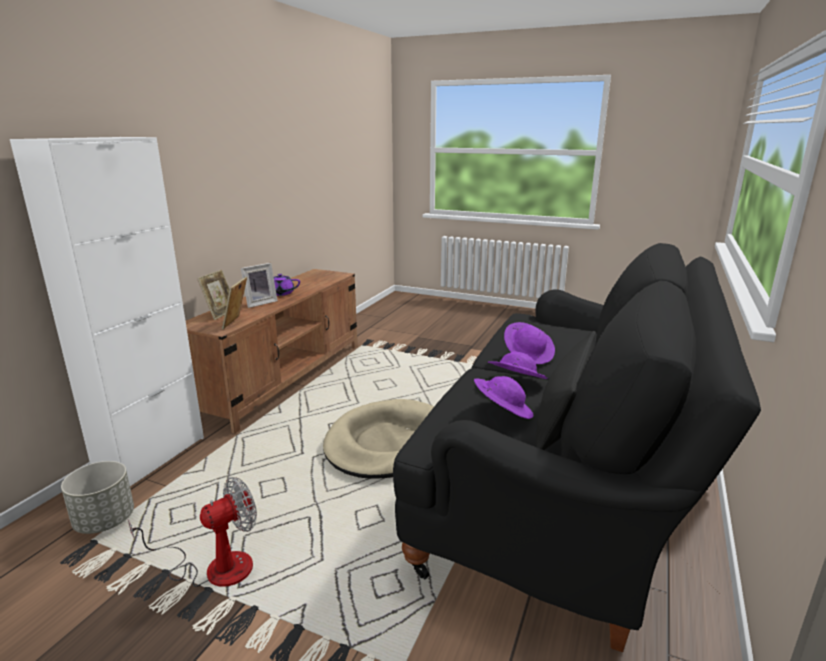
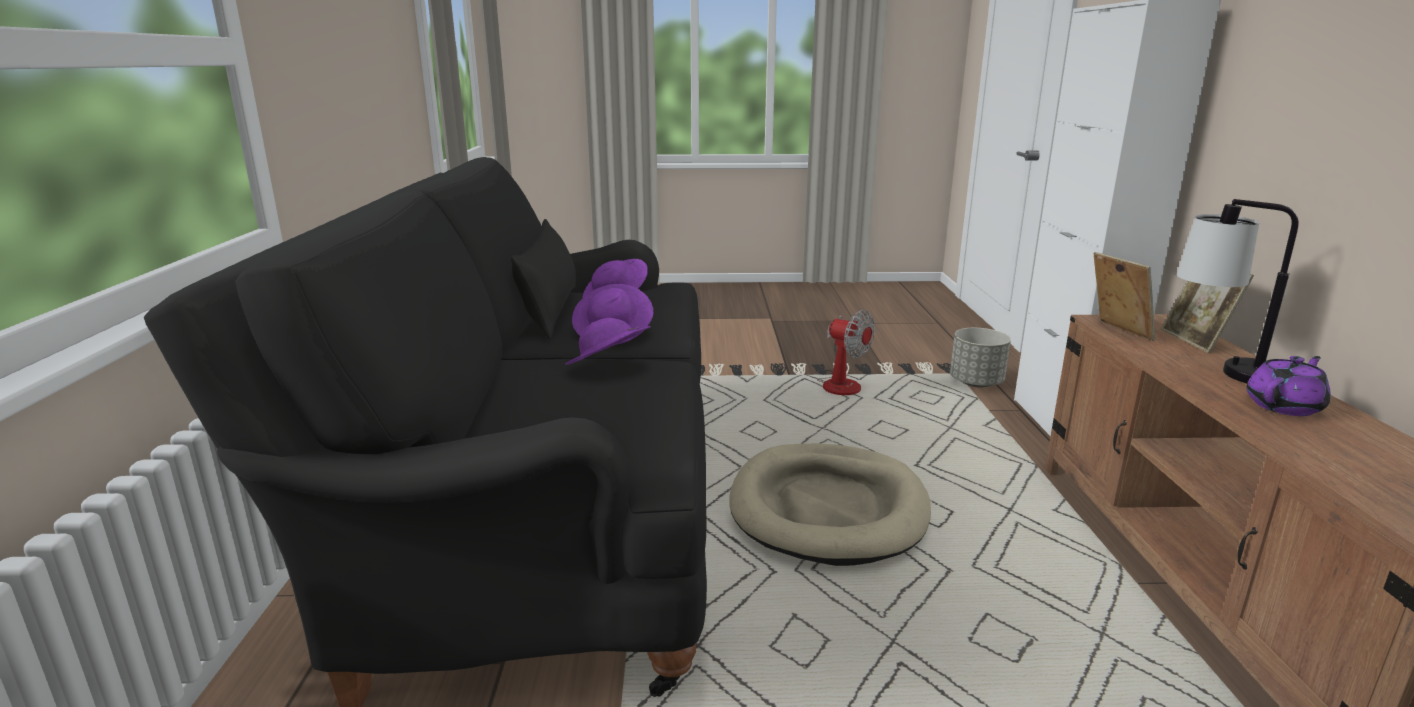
camera: 155 degrees right, 0 degrees up
(214, 567) = (839, 383): fan -> fan turned 75 degrees counterclockwise
(260, 303) = (1223, 372): picture frame -> table lamp

